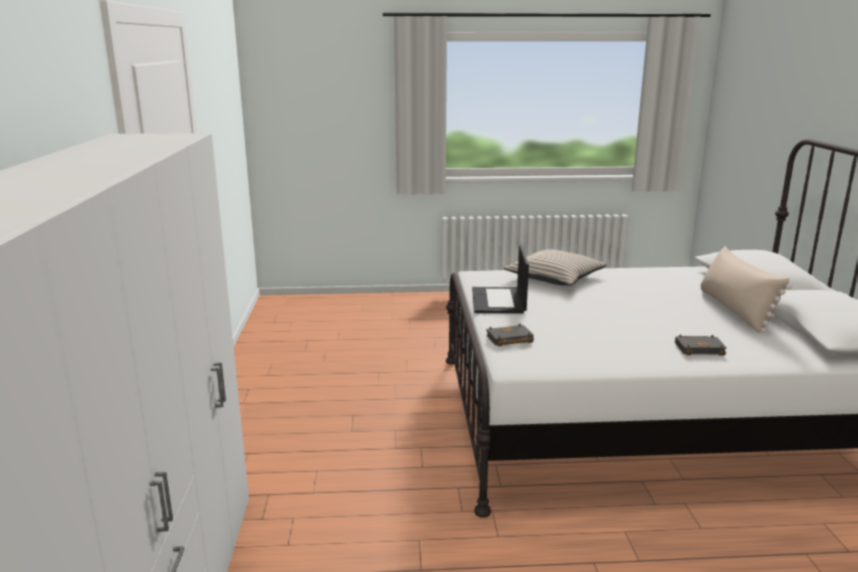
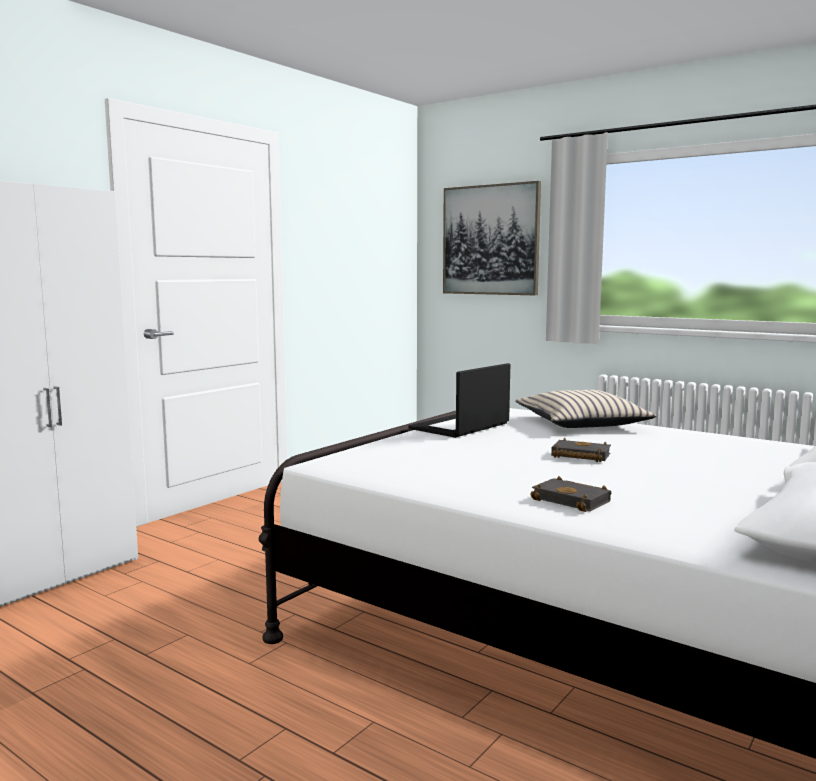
camera: 40 degrees right, 10 degrees down
(329, 104) = (490, 240): none -> picture
(509, 340) = (378, 448): black book -> black book (578, 456)
(735, 310) = (751, 487): beige pillow -> none

